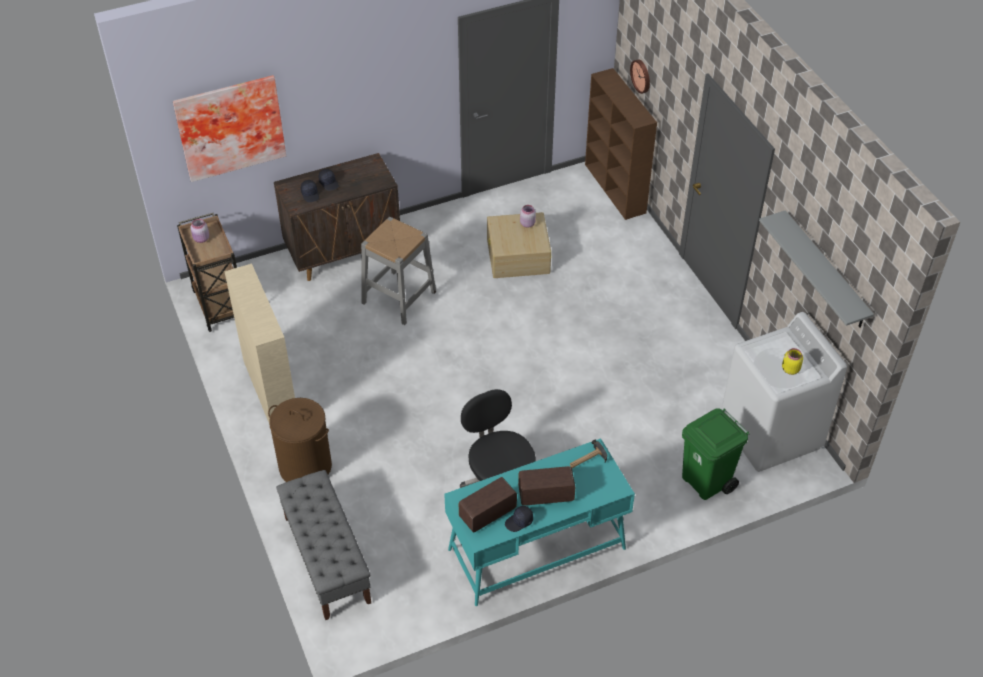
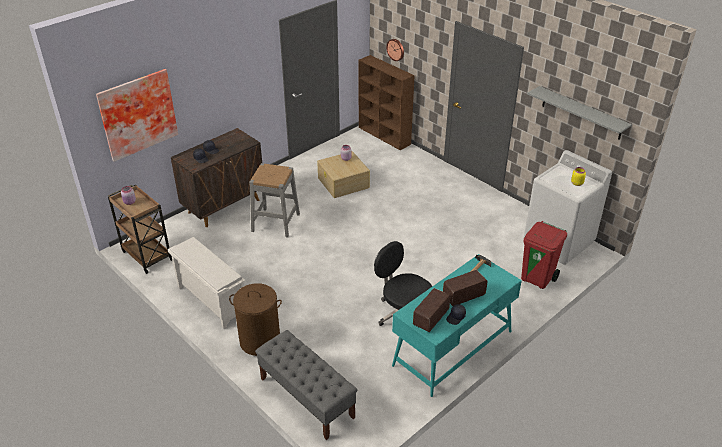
camera: 20 degrees left, 10 degrees down
(270, 392) = (210, 300): beige bookcase -> white shoe rack
(706, 482) = (537, 278): green trash can -> red trash can

